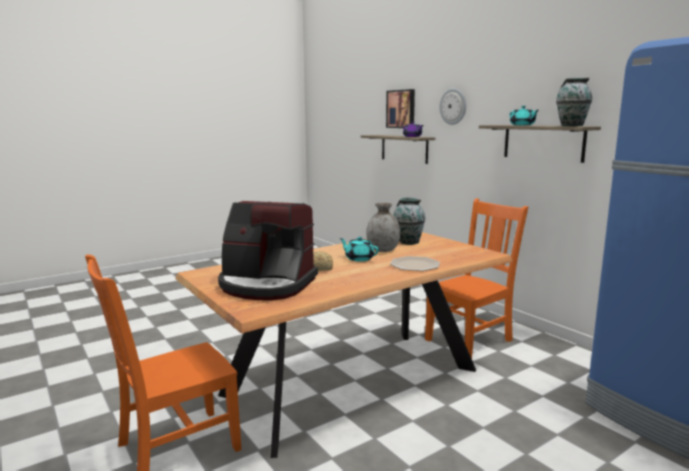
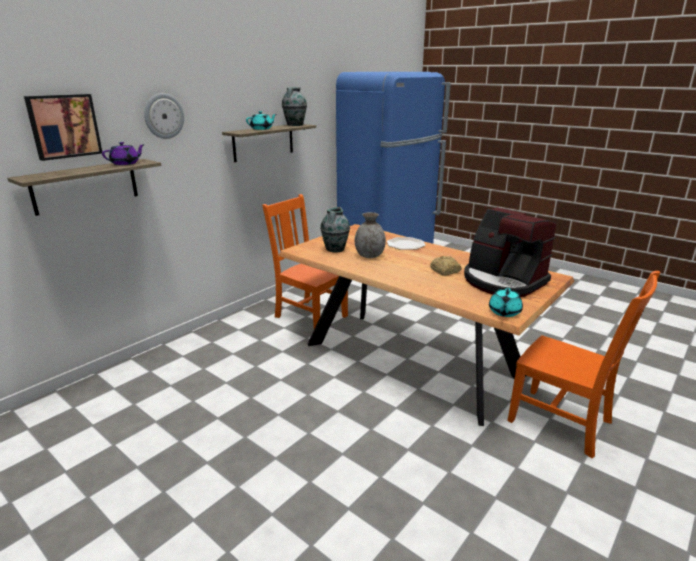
camera: 105 degrees left, 10 degrees up
(266, 285) = (503, 281): coffee machine -> coffee machine turned 135 degrees clockwise
(359, 258) = (403, 261): turquoise teapot -> turquoise teapot (504, 312)

